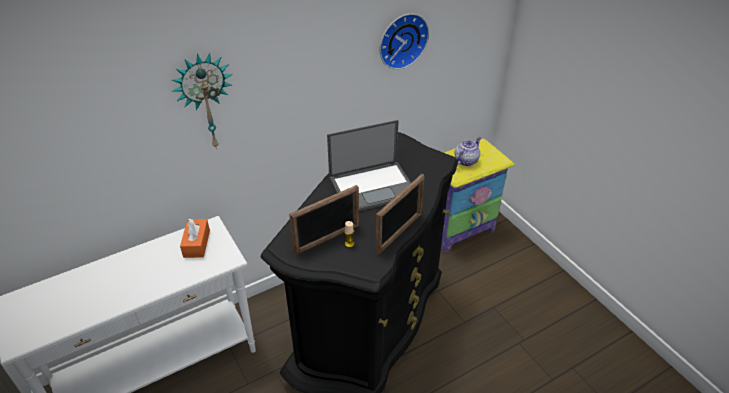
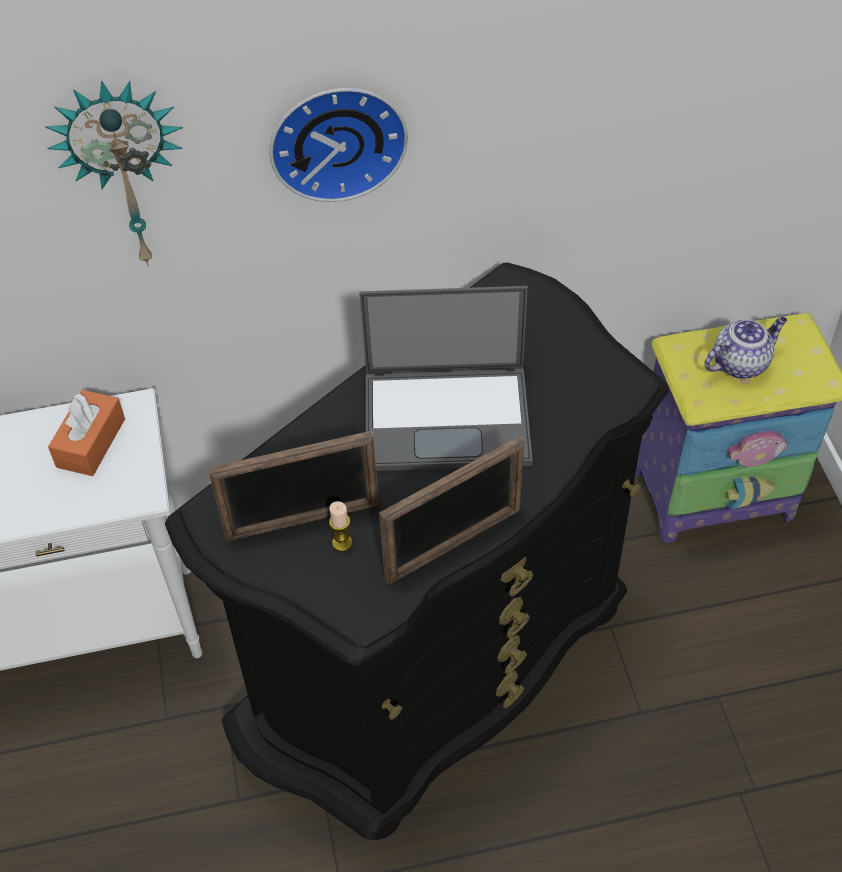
camera: 20 degrees right, 10 degrees up
(401, 40) = (603, 86): wall clock -> wall clock (337, 139)

